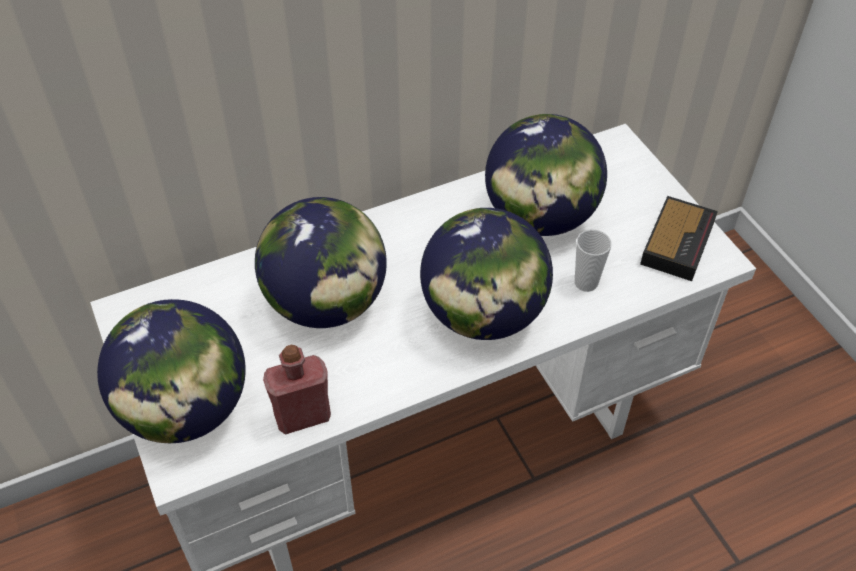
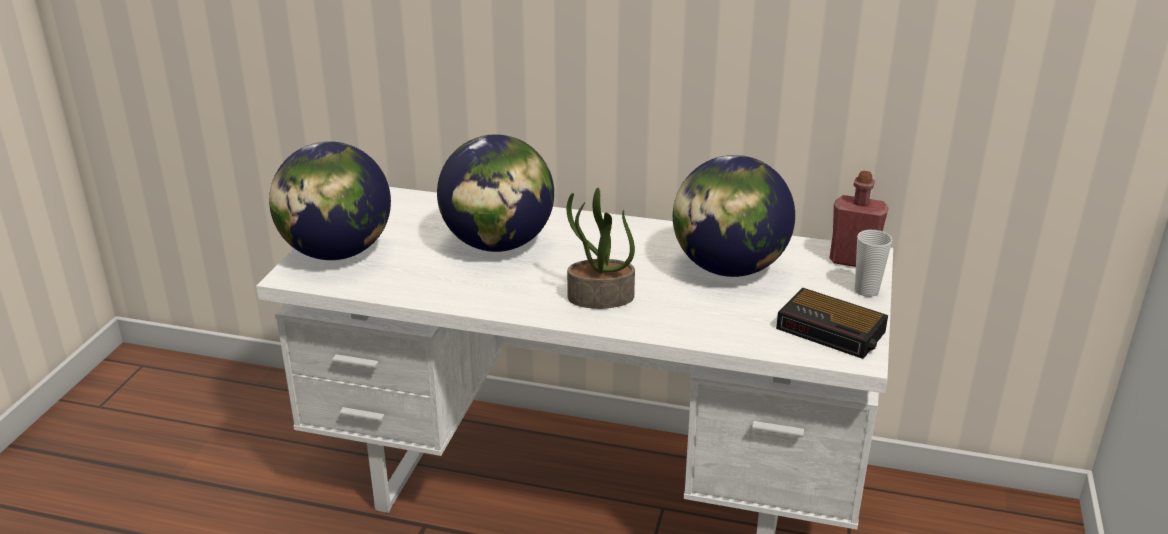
camera: 40 degrees right, 20 degrees down
(302, 416) = (399, 288): red bottle -> red bottle (853, 261)
(483, 315) = (600, 298): globe -> potted plant
(586, 283) = (711, 318): cup -> cup (866, 290)
(678, 242) = (833, 331): alarm clock -> alarm clock turned 60 degrees clockwise

